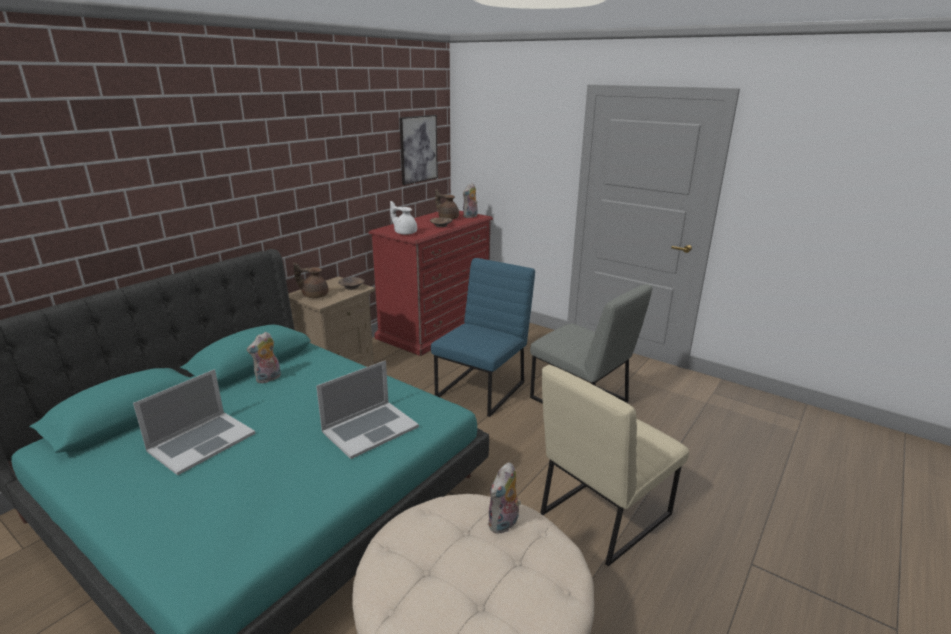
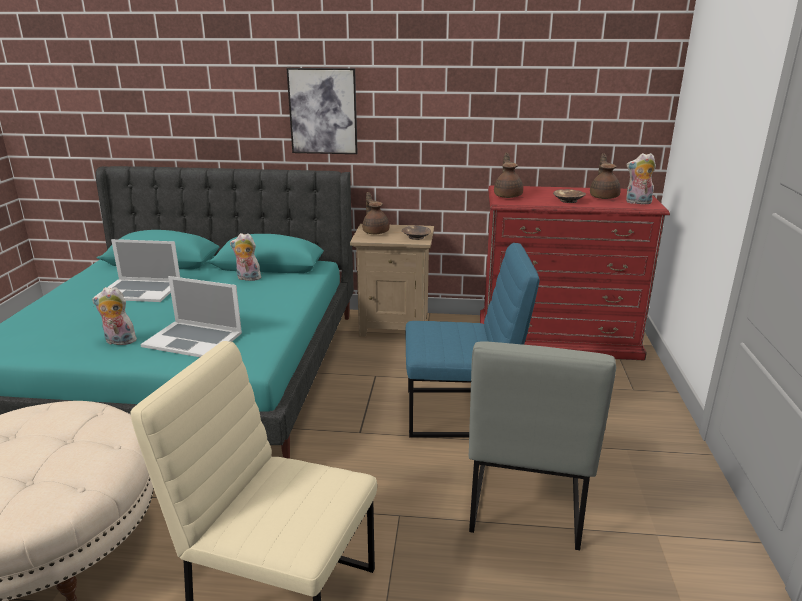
camera: 60 degrees right, 0 degrees up
(405, 233) = (508, 196): white teapot -> brown teapot
(418, 149) = (603, 96): picture -> picture (323, 111)
(504, 524) = (81, 456): plush toy -> plush toy (119, 342)

